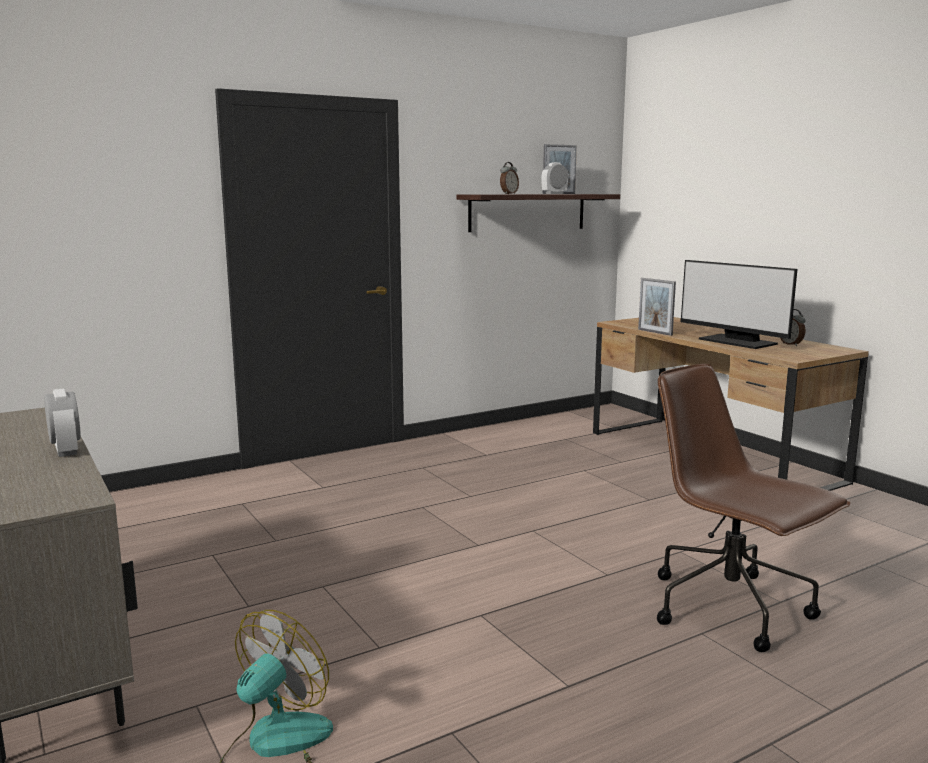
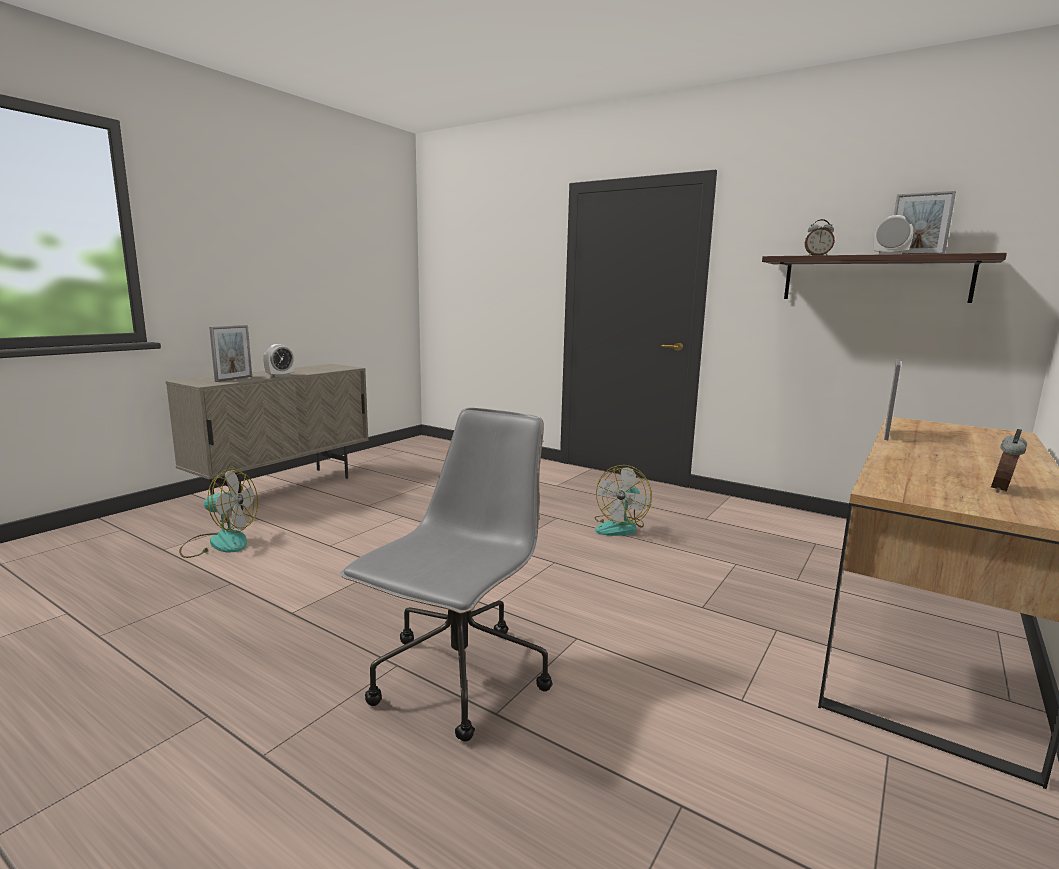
camera: 65 degrees right, 0 degrees up
(47, 480) = (234, 379): none -> picture frame
(474, 487) = (620, 527): none -> fan
(732, 609) = (458, 680): brown office chair -> grey office chair
(736, 342) = (929, 464): monitor -> none

